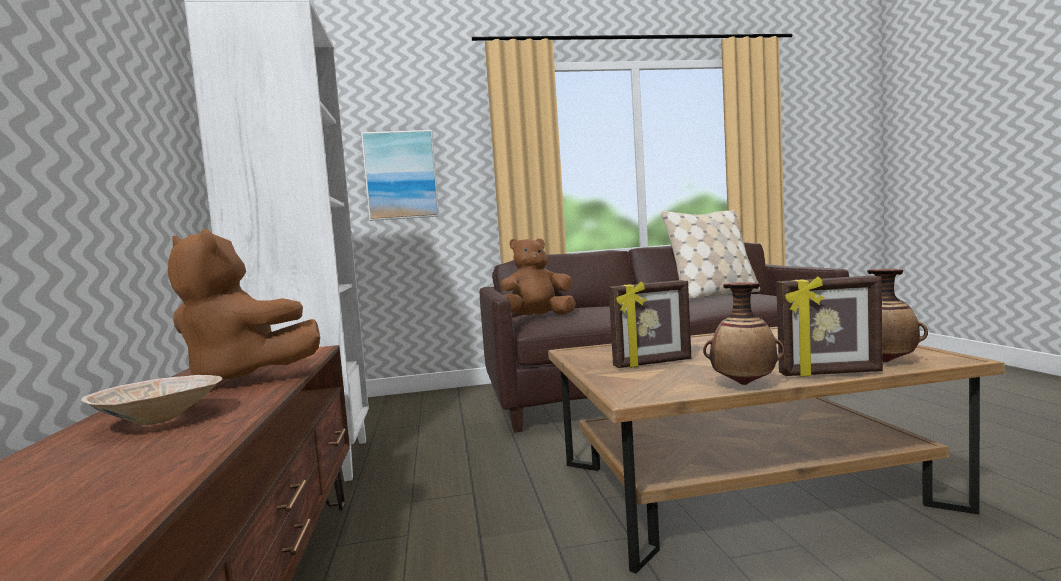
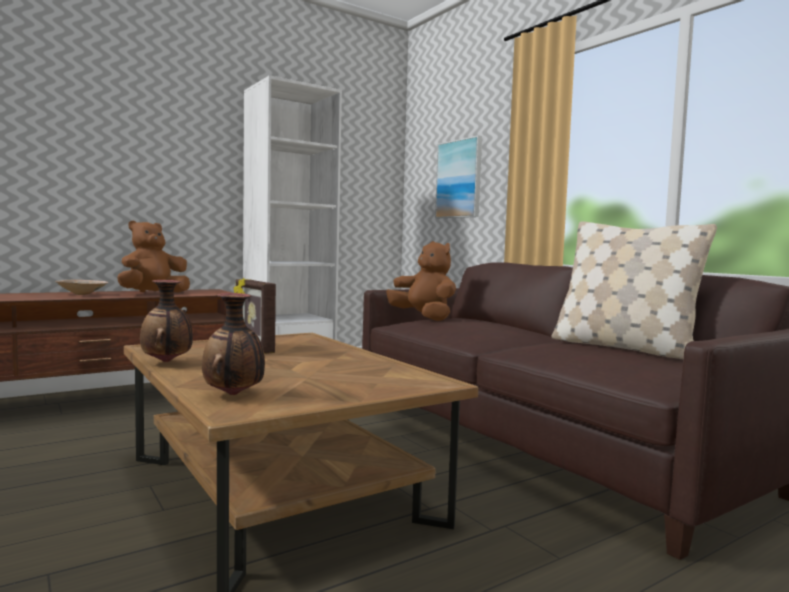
camera: 65 degrees right, 0 degrees up
(241, 379) = (153, 293): brown plush toy -> brown plush toy turned 45 degrees clockwise
(830, 373) = (186, 378): picture frame -> none

